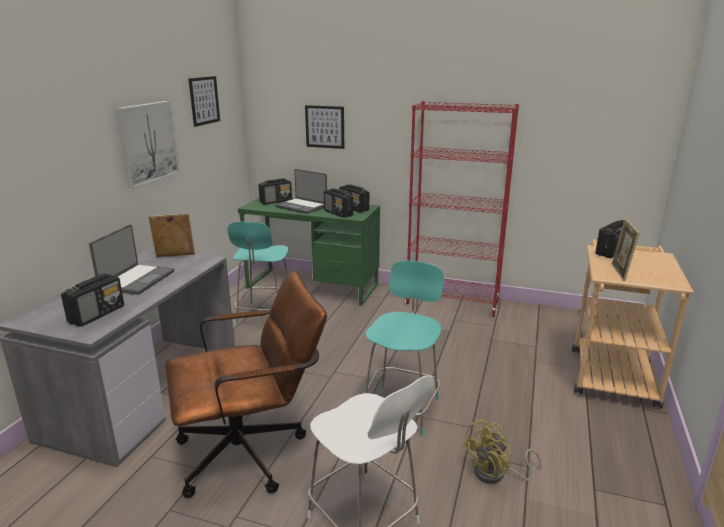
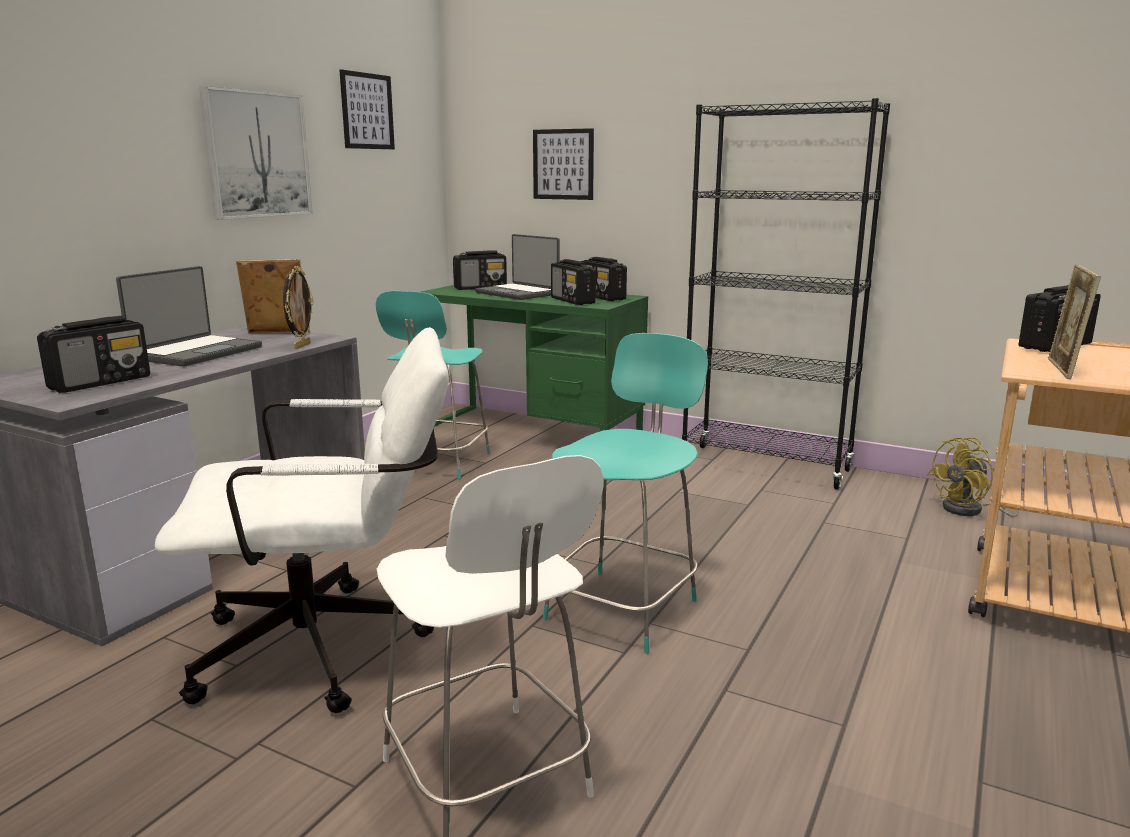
camera: 10 degrees right, 5 degrees down
(198, 268) = (301, 346): none -> picture frame
(252, 451) = (333, 647): brown office chair -> white office chair
(452, 303) = (765, 467): red bookcase -> black bookcase
(496, 474) = (774, 732): yellow fan -> yellow fan (971, 511)

